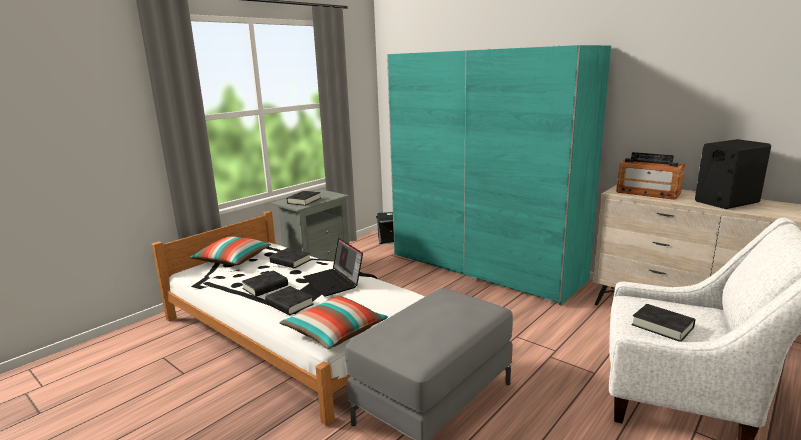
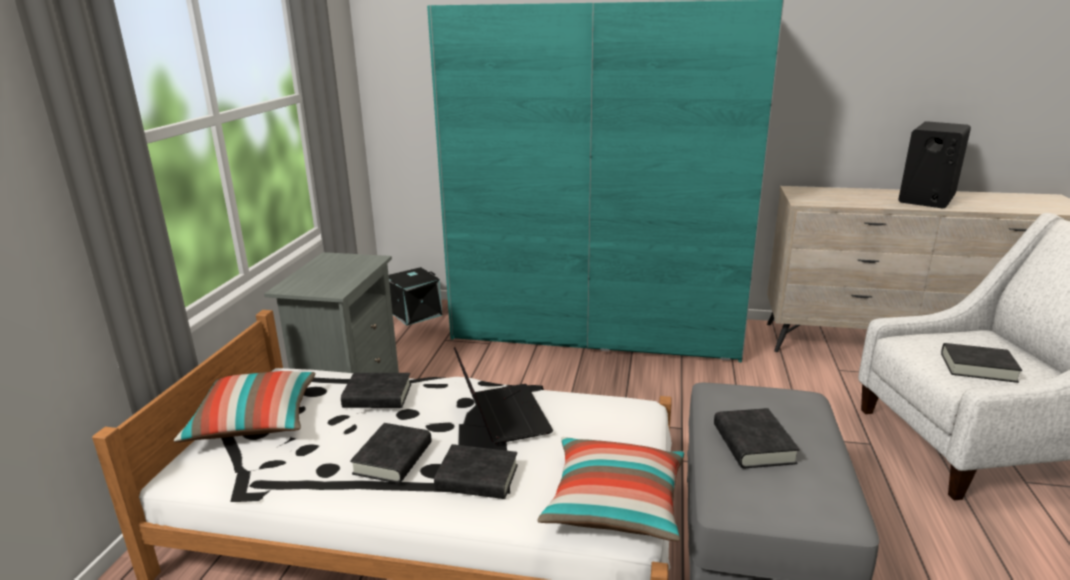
camera: 30 degrees left, 5 degrees up
(304, 201) = (327, 279): black book -> black book (753, 444)
(334, 282) = (501, 415): laptop -> laptop turned 135 degrees counterclockwise
(647, 193) = (835, 197): radio -> none

